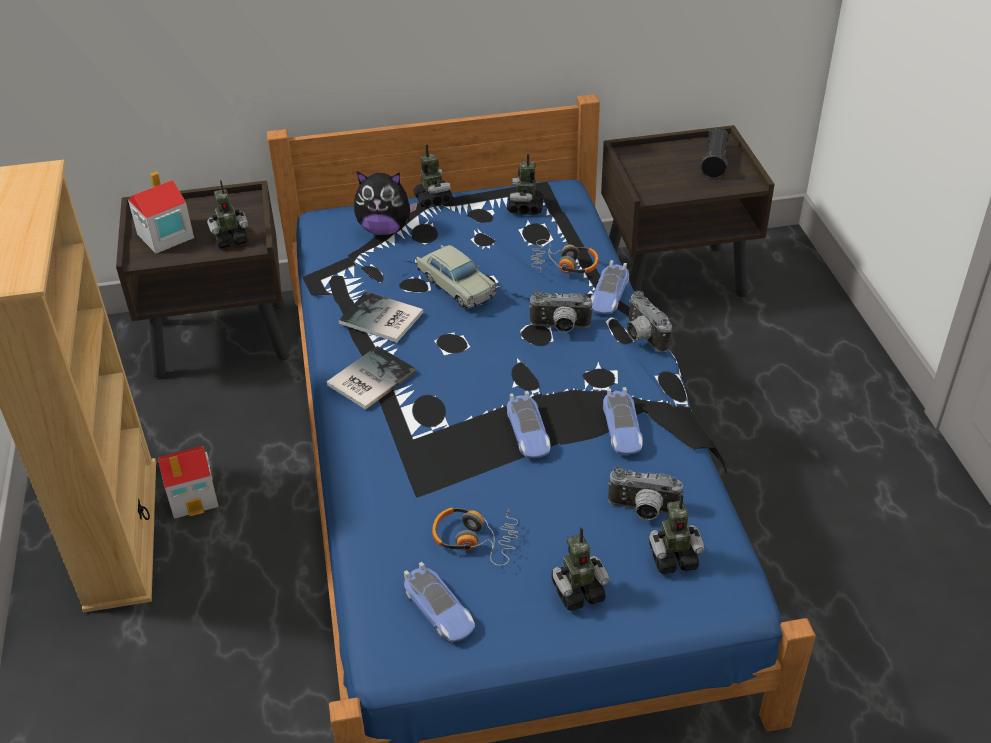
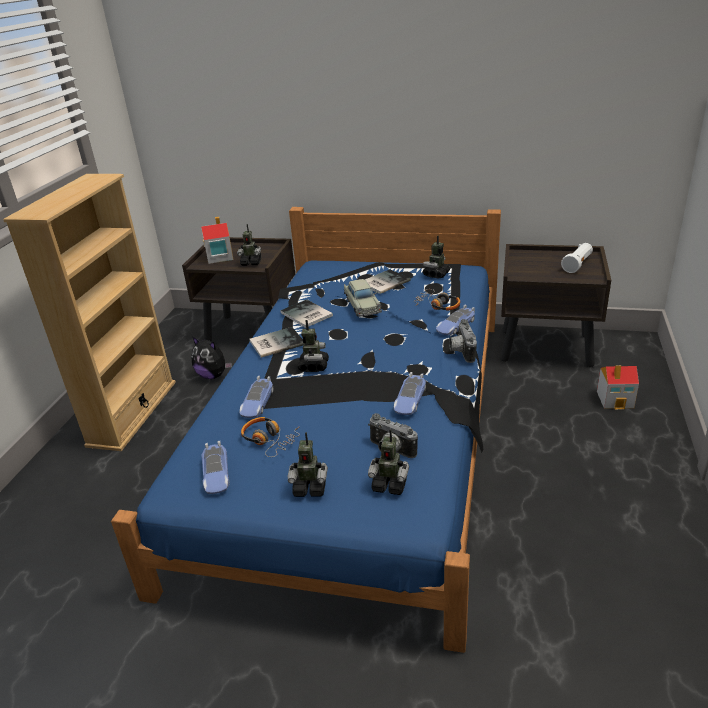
camera: 25 degrees right, 10 degrees down
(193, 496) = (181, 404): toy house -> toy house (615, 399)
(385, 229) = (344, 273): plush toy -> plush toy (213, 375)
(433, 200) = (382, 263): toy robot -> toy robot (313, 366)
(459, 237) = (383, 282): none -> book
(528, 432) = (347, 389): toy car -> toy car (257, 403)
(560, 328) = (410, 337): camera -> none
(715, 162) = (577, 264): black flashlight -> white flashlight

